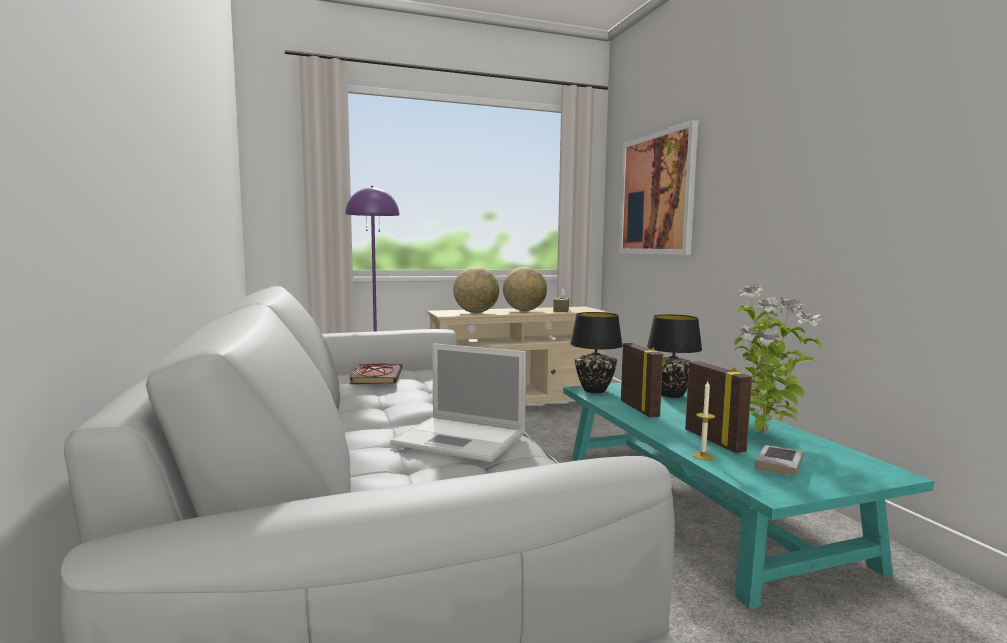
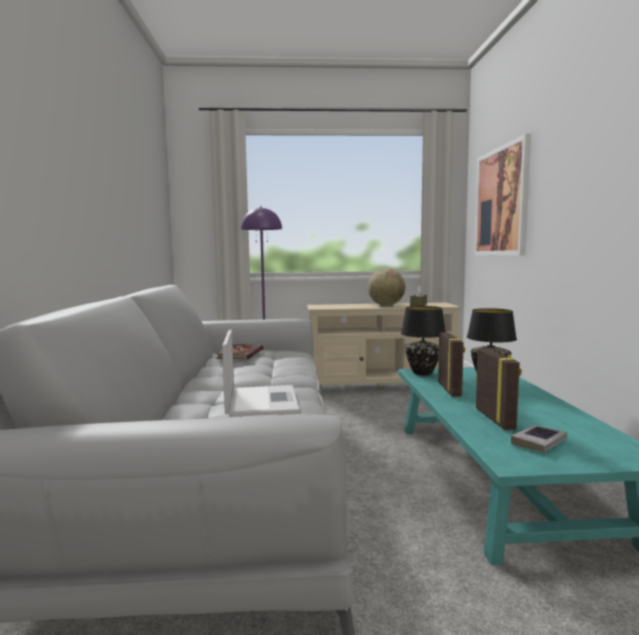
camera: 15 degrees right, 0 degrees up
(462, 439) = (261, 401): laptop -> laptop turned 135 degrees counterclockwise
(476, 312) = (344, 306): globe -> none
(703, 456) = (472, 430): candle -> none
(764, 435) = (548, 417): potted plant -> none

